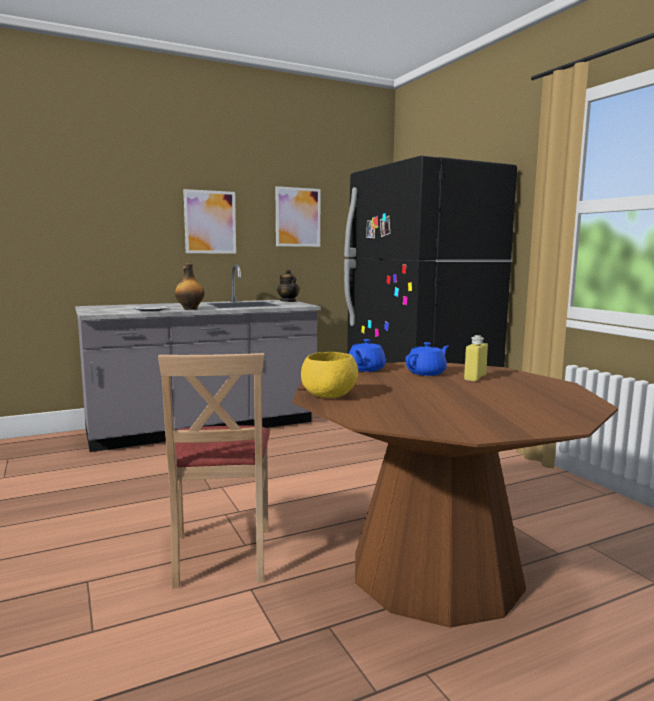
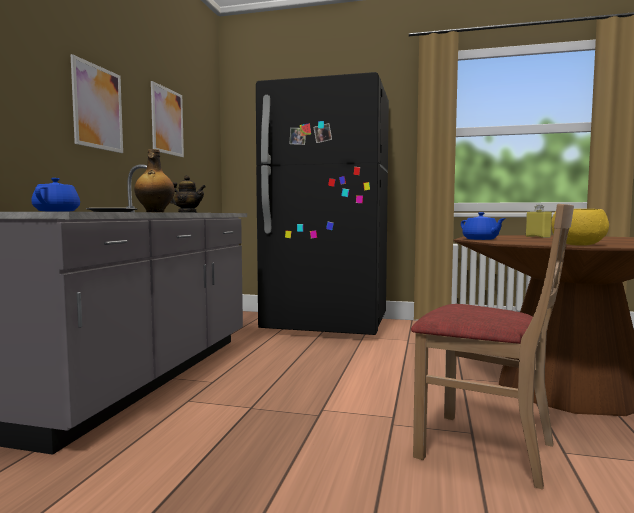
camera: 50 degrees left, 5 degrees down
(426, 373) = (511, 238): blue teapot -> blue teapot (57, 211)

